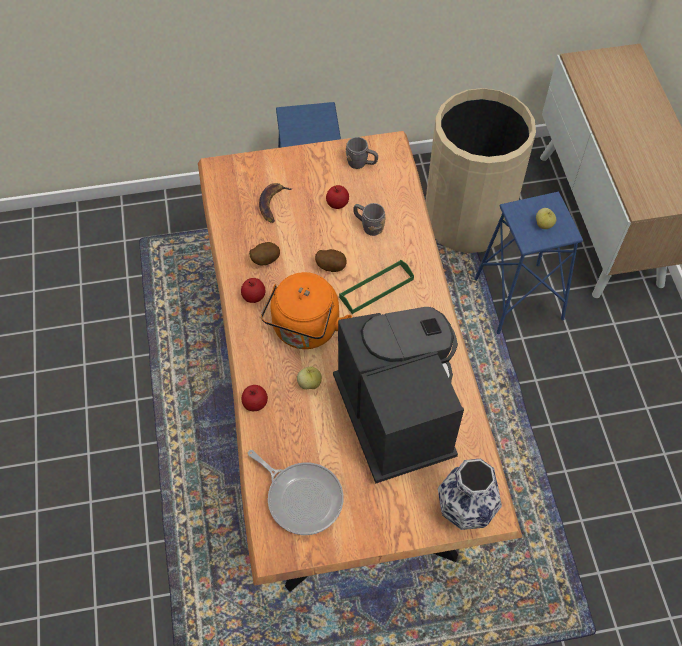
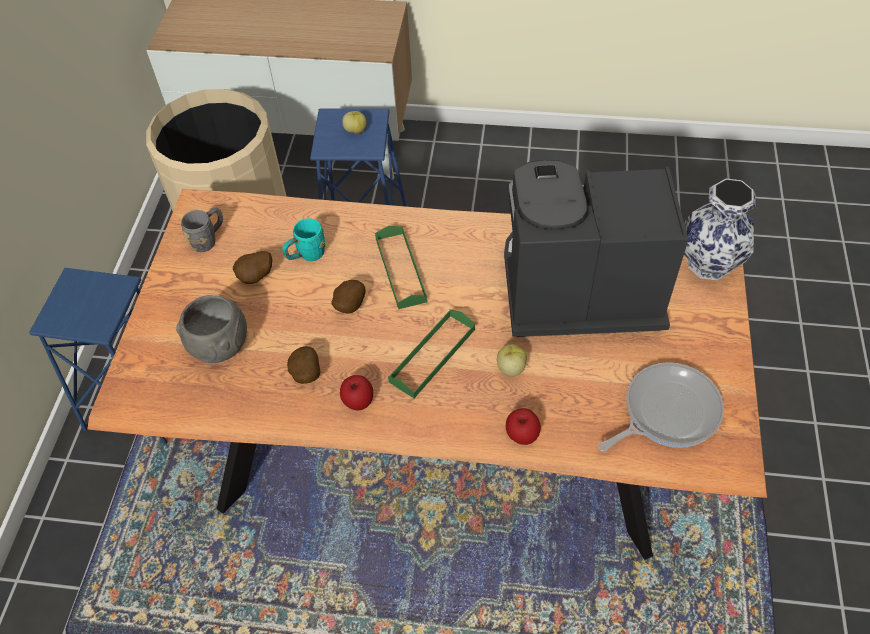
camera: 70 degrees left, 5 degrees down
(273, 203) = (219, 346): banana -> grey bowl
(305, 330) = (432, 355): orange kettle -> green tray
(337, 203) = (256, 278): apple -> potato
(368, 226) = (306, 255): grey mug -> turquoise mug

